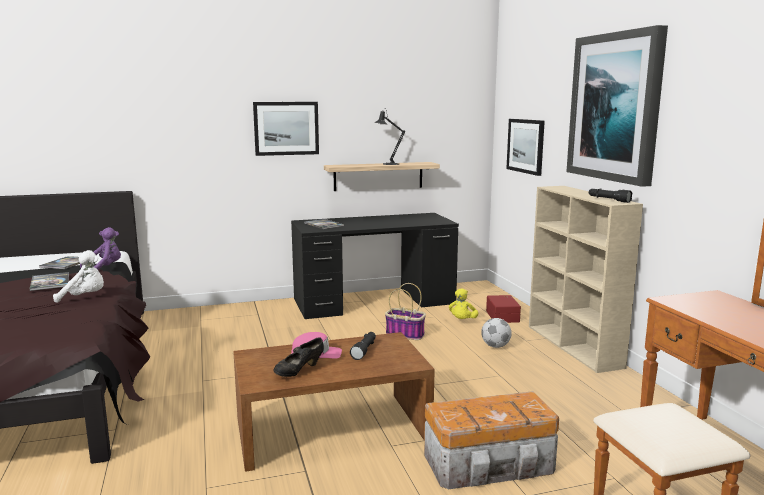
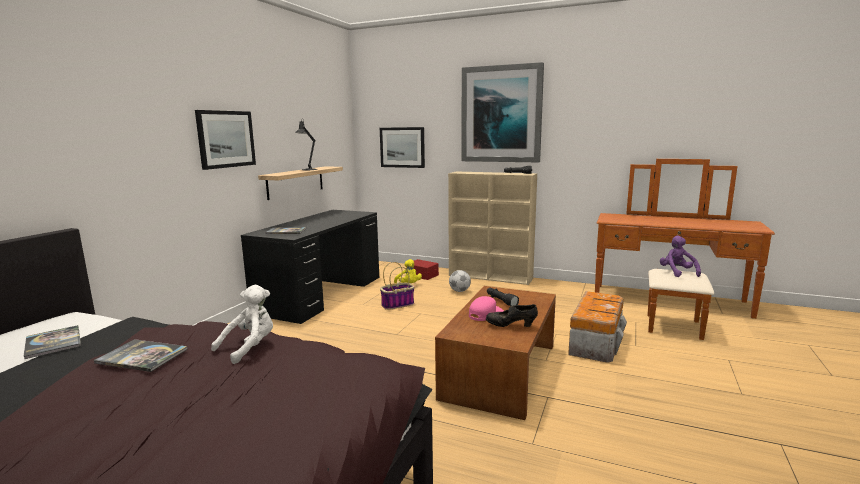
camera: 50 degrees left, 0 degrees up
(105, 268) = (141, 327): purple plush toy -> purple plush toy (677, 272)
(299, 371) = (511, 326): black shoe -> black shoe turned 105 degrees clockwise

